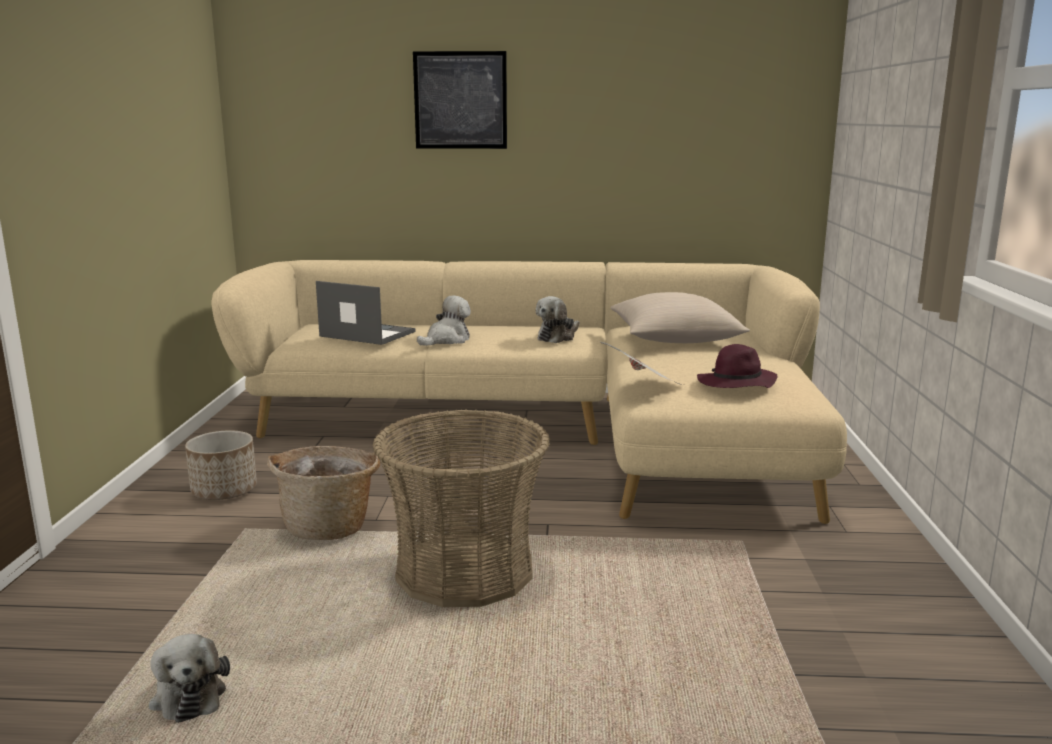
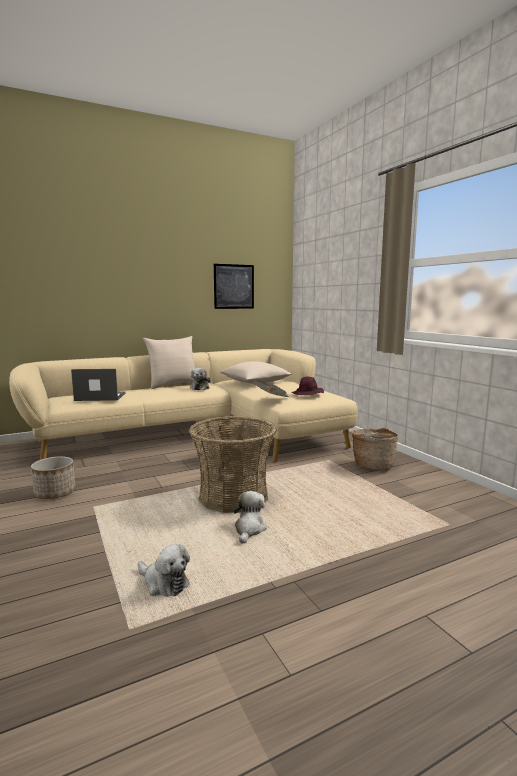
camera: 30 degrees left, 5 degrees down
(329, 527) = (141, 495): basket -> basket (373, 465)
(447, 340) = (147, 395): plush toy -> plush toy (249, 529)
(460, 100) = (127, 273): picture -> picture (234, 286)
(523, 324) = (173, 385): none -> beige pillow

